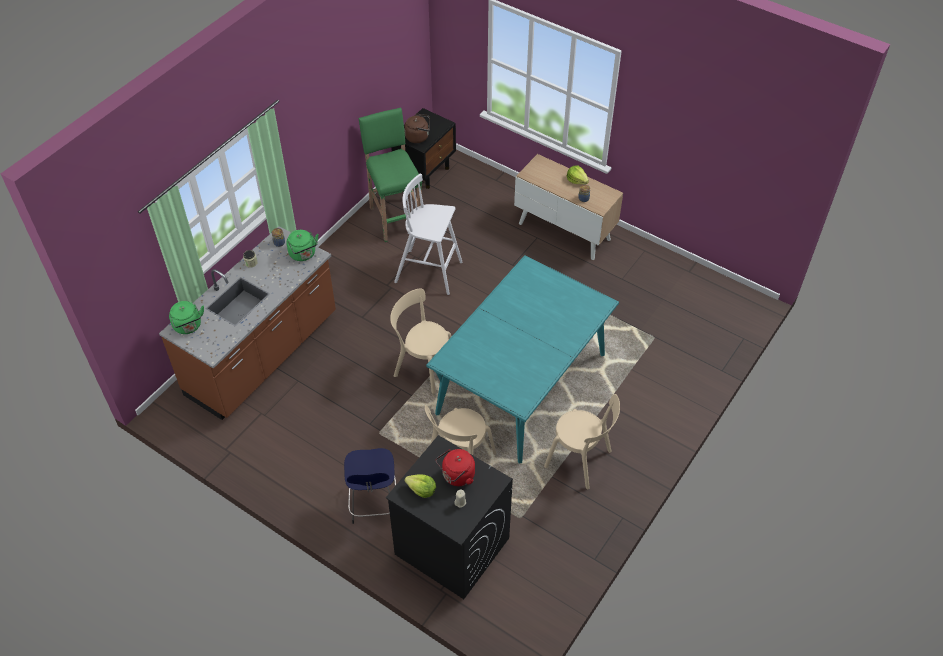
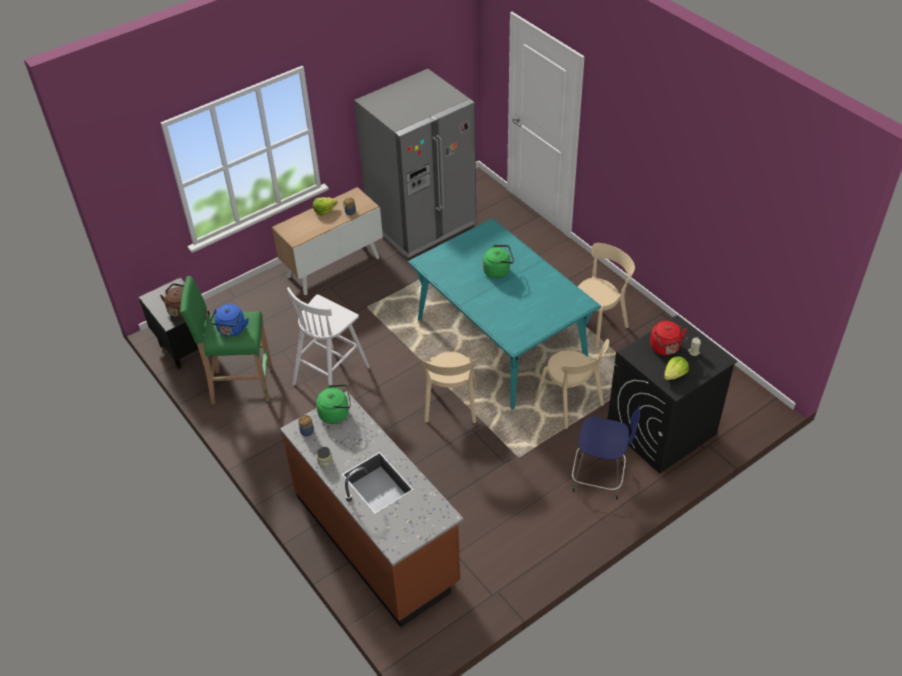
camera: 70 degrees left, 5 degrees down
(188, 326) = (395, 533): green kettle -> green kettle (498, 270)
(389, 168) = (231, 330): none -> blue kettle
(423, 366) = (451, 406): beige chair -> beige chair turned 45 degrees counterclockwise
(658, 278) = (421, 224): none -> grey fridge

